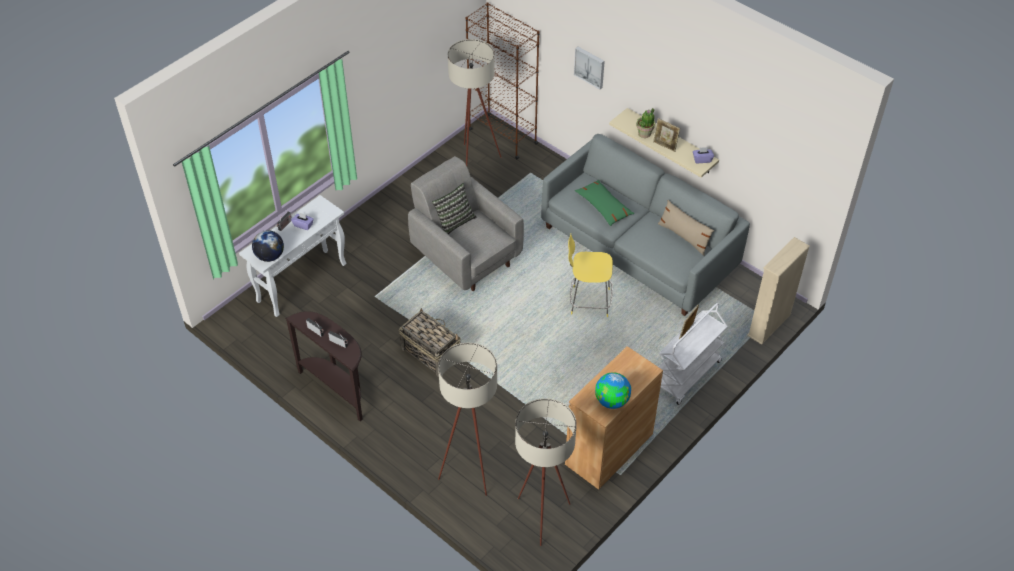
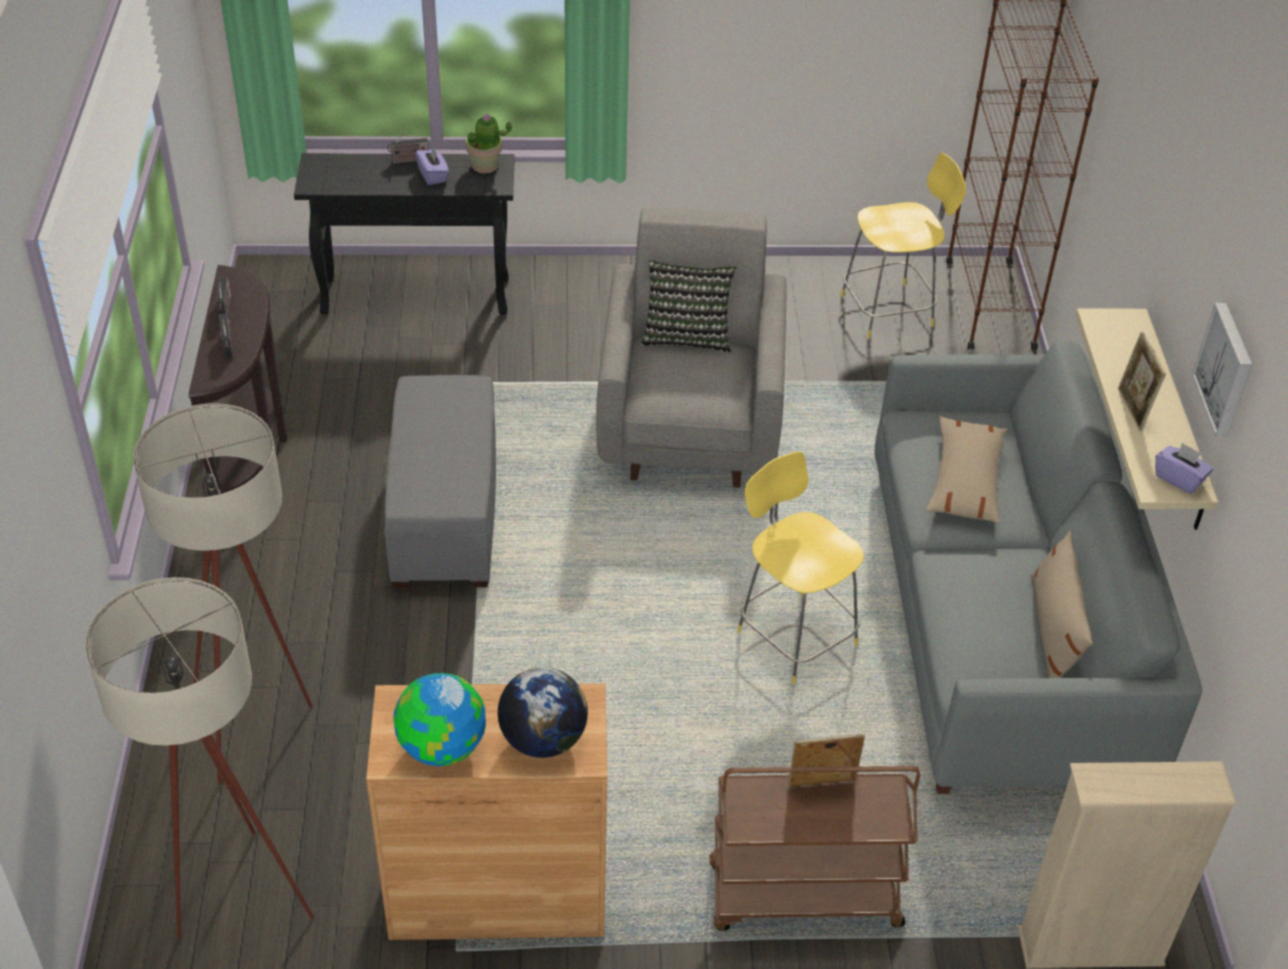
camera: 45 degrees right, 5 degrees down
(270, 256) = (330, 183): globe -> globe (543, 739)
(302, 282) = (417, 296): white console table -> black console table
(430, 353) = (444, 515): basket -> grey ottoman
(474, 163) = (890, 310): beige floor lamp -> yellow stool
(590, 67) = (1132, 188): picture -> picture (1226, 369)
(603, 207) = (966, 480): green pillow -> beige pillow
(644, 133) = (1121, 366): potted plant -> potted plant (485, 166)
(687, 376) = (803, 897): white cart -> brown cart

